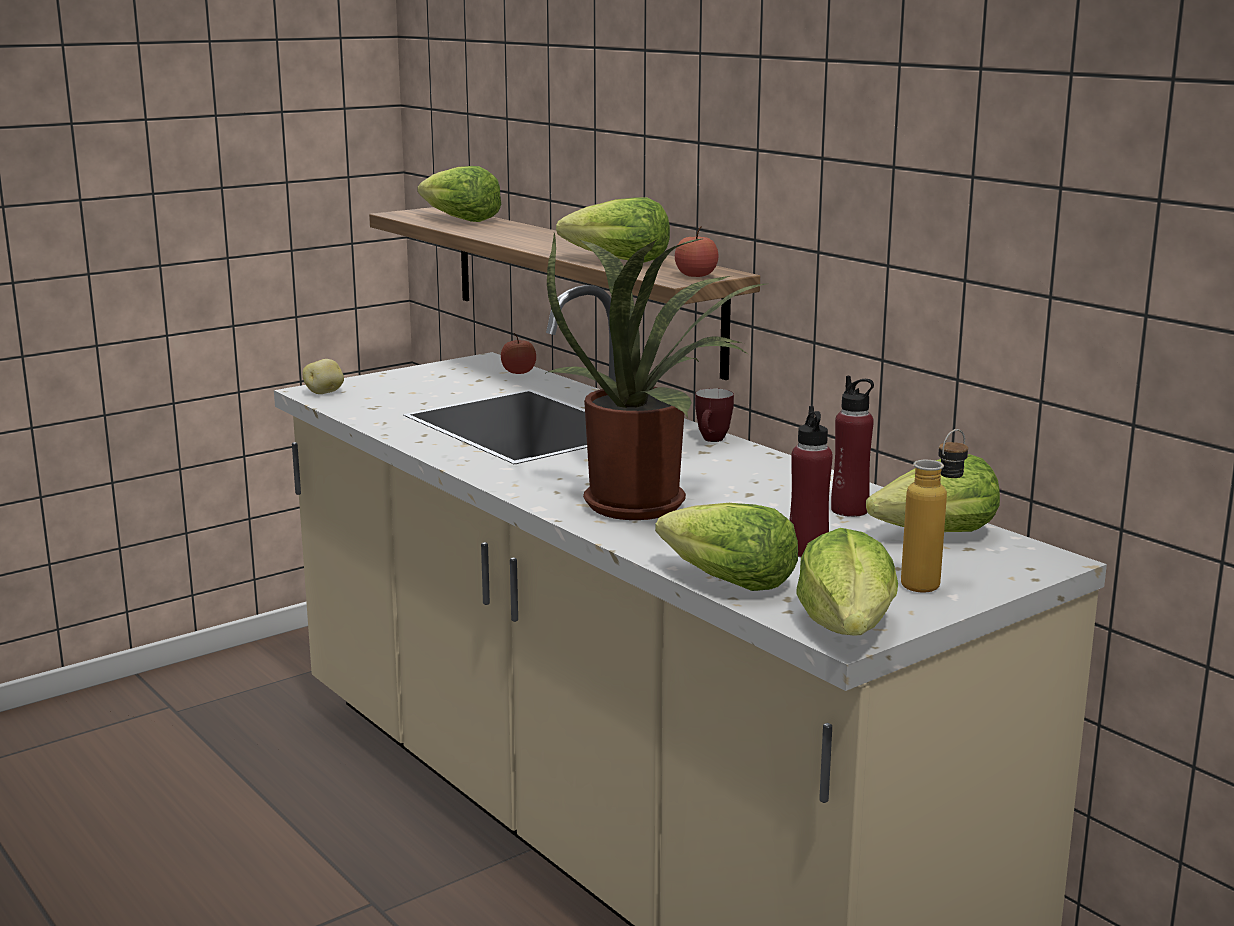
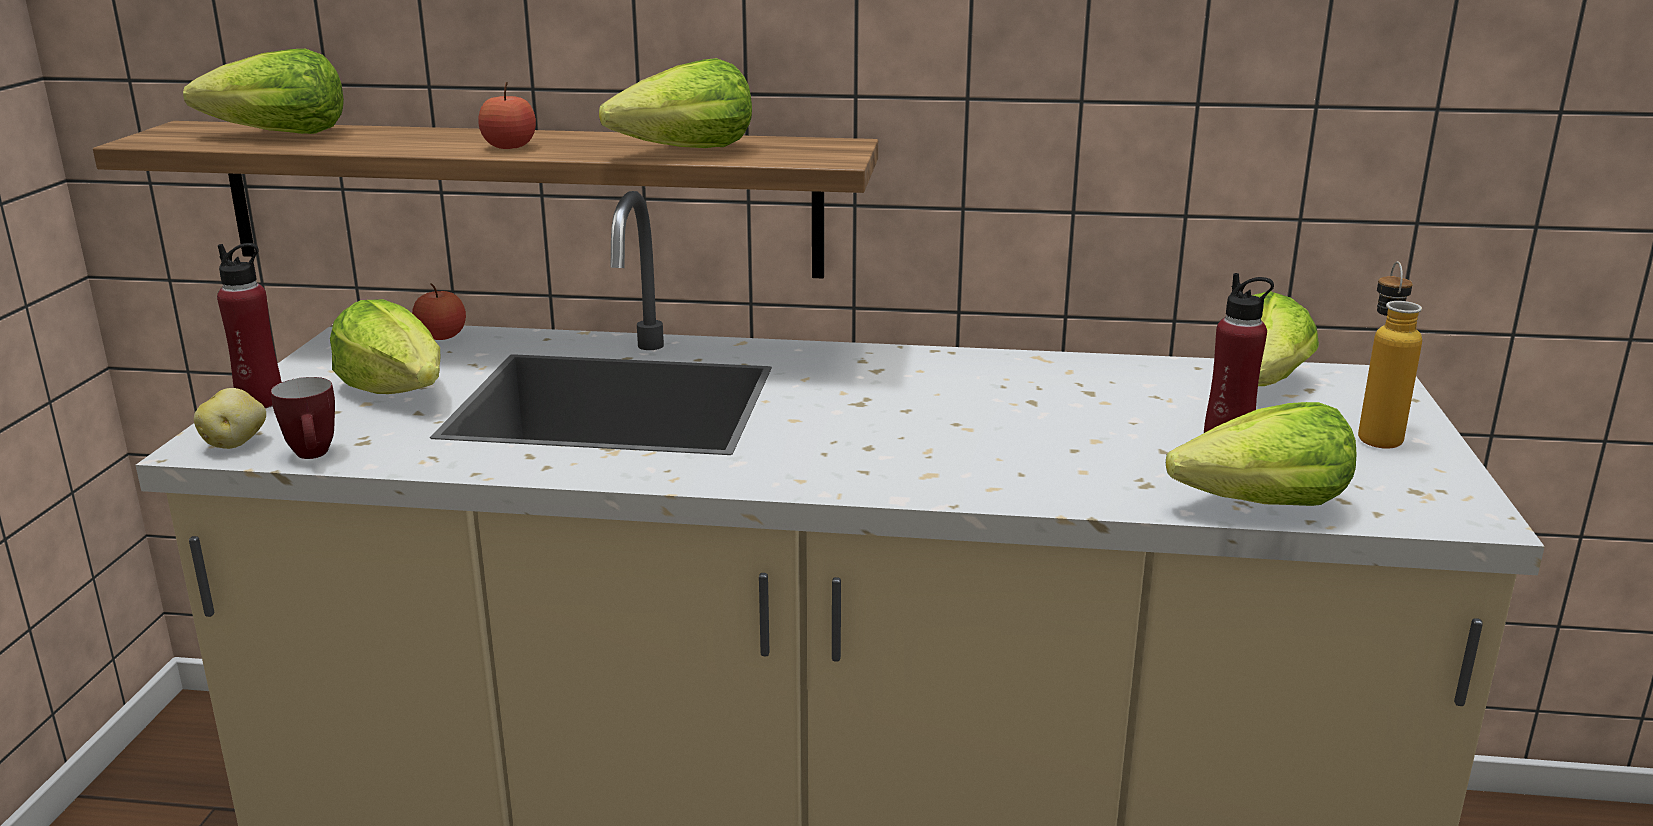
camera: 45 degrees left, 5 degrees up
(645, 504) = (981, 450): potted plant -> none
(696, 275) = (828, 151): apple -> apple (509, 147)
(712, 441) = (854, 355): mug -> mug (314, 456)
(848, 629) = (1455, 509): lettuce -> lettuce (397, 391)
(849, 510) = (1145, 387): red bottle -> red bottle (261, 401)

